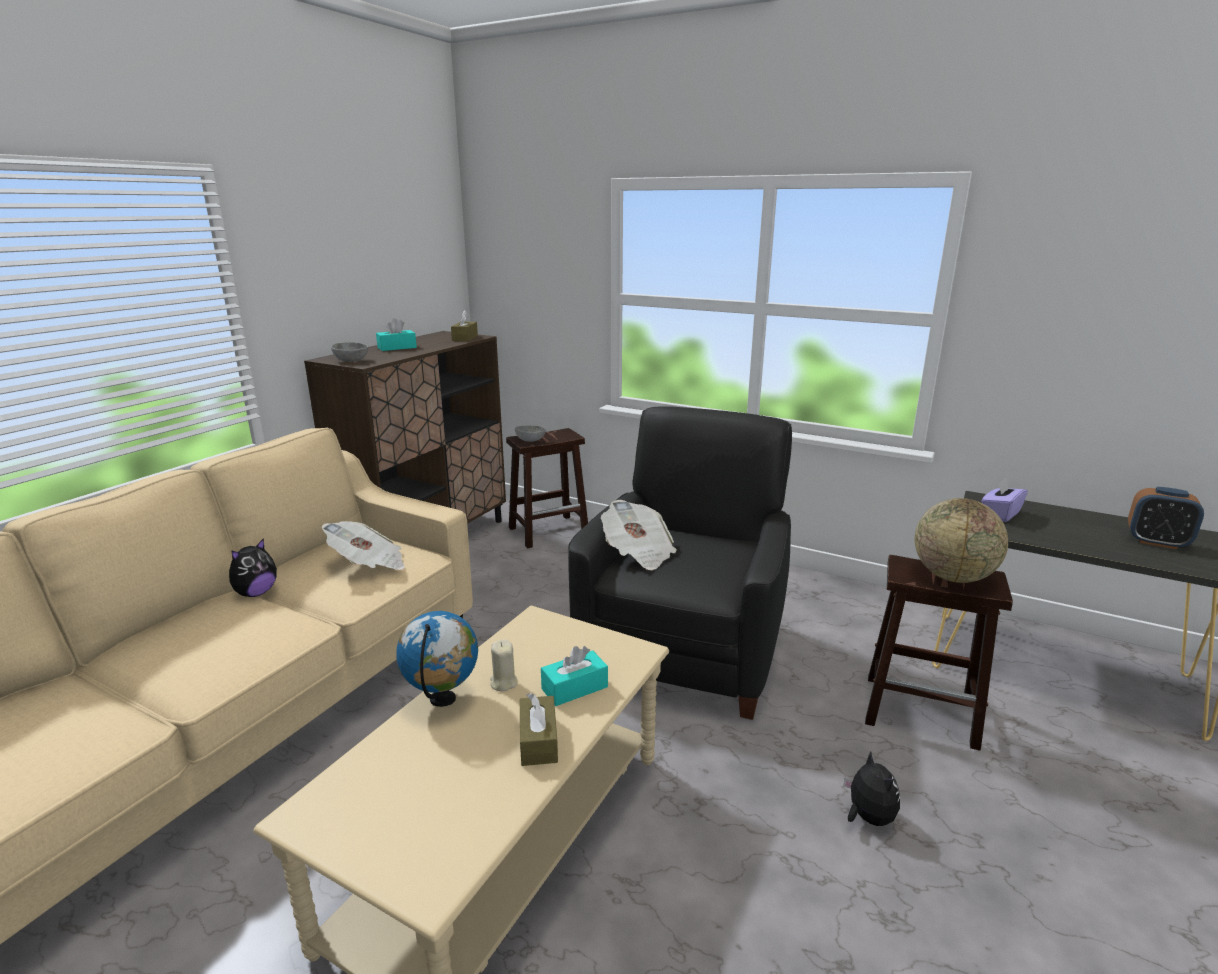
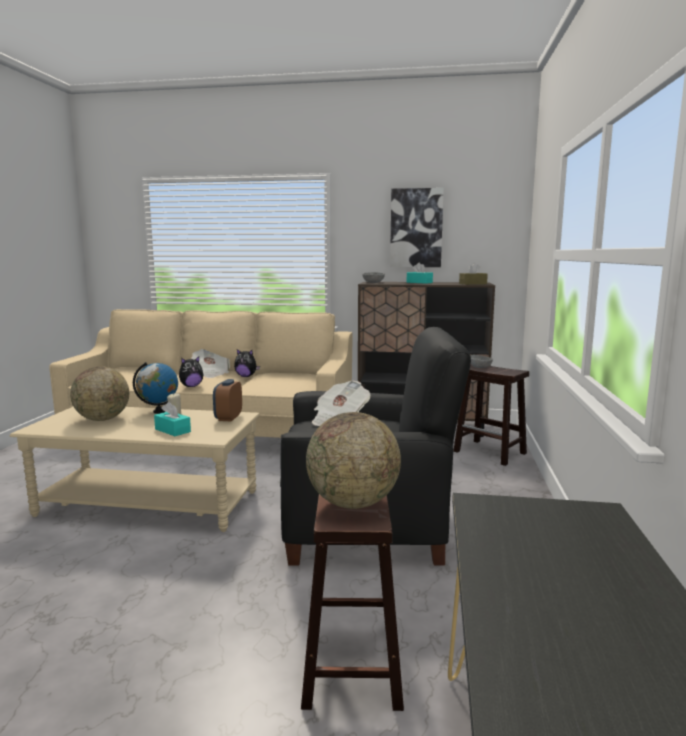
camera: 70 degrees right, 10 degrees down
(356, 263) = (416, 228): none -> picture
(369, 564) = (283, 382): newspaper -> newspaper (211, 373)
(438, 774) = (102, 419): none -> globe
(538, 741) = (125, 430): brown tissue box -> none
(867, 817) = (186, 628): plush toy -> plush toy (191, 386)
(1000, 514) = (551, 520): purple tissue box -> none
(1156, 542) = (606, 652): alarm clock -> alarm clock (228, 418)

